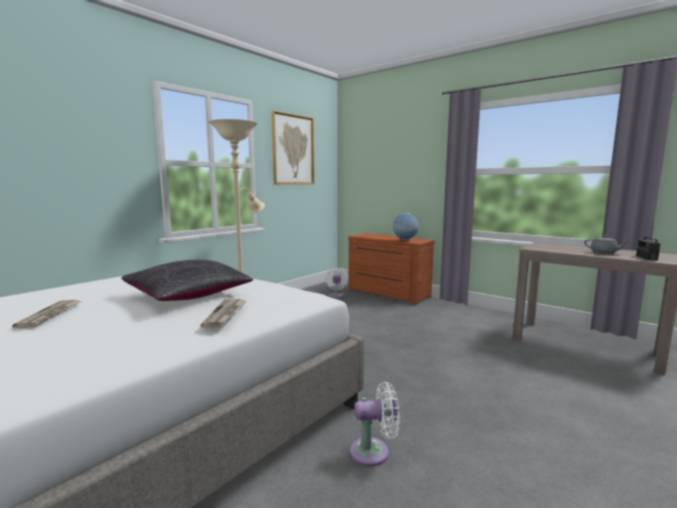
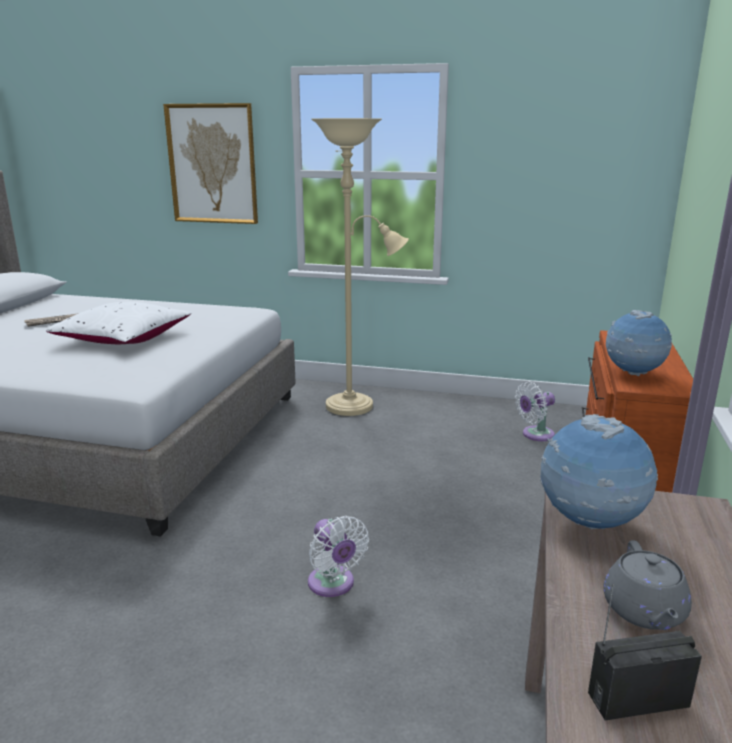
camera: 65 degrees right, 10 degrees up
(188, 295) = (123, 339): black pillow -> white pillow
(226, 314) = (50, 363): newspaper -> none
(293, 150) = (539, 143): picture -> picture (212, 164)
(374, 452) = (68, 568): white fan -> white fan (333, 585)
(554, 250) = (590, 524): none -> globe

